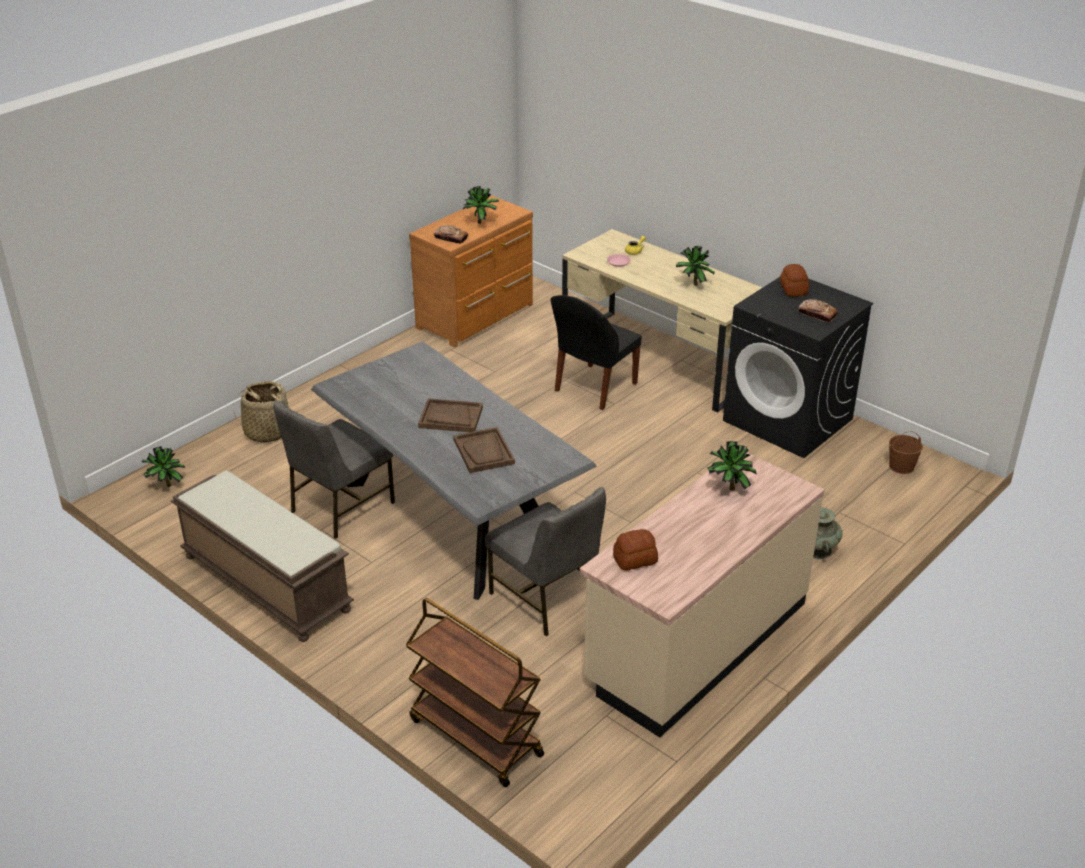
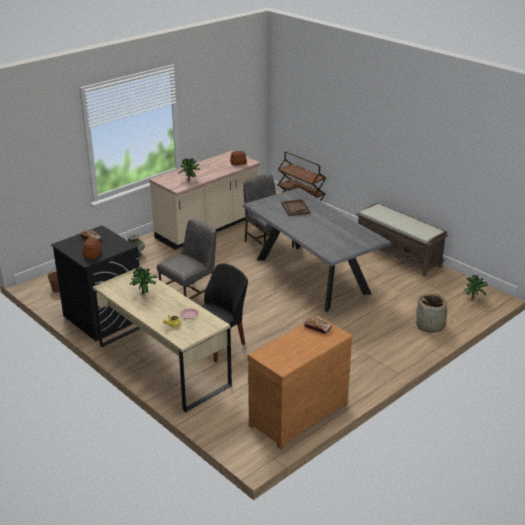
camera: 175 degrees left, 5 degrees down
(340, 507) = (372, 283): grey chair -> grey chair (190, 296)
(450, 417) = (312, 222): brown tray -> none
(482, 223) = (292, 342): potted plant -> none

